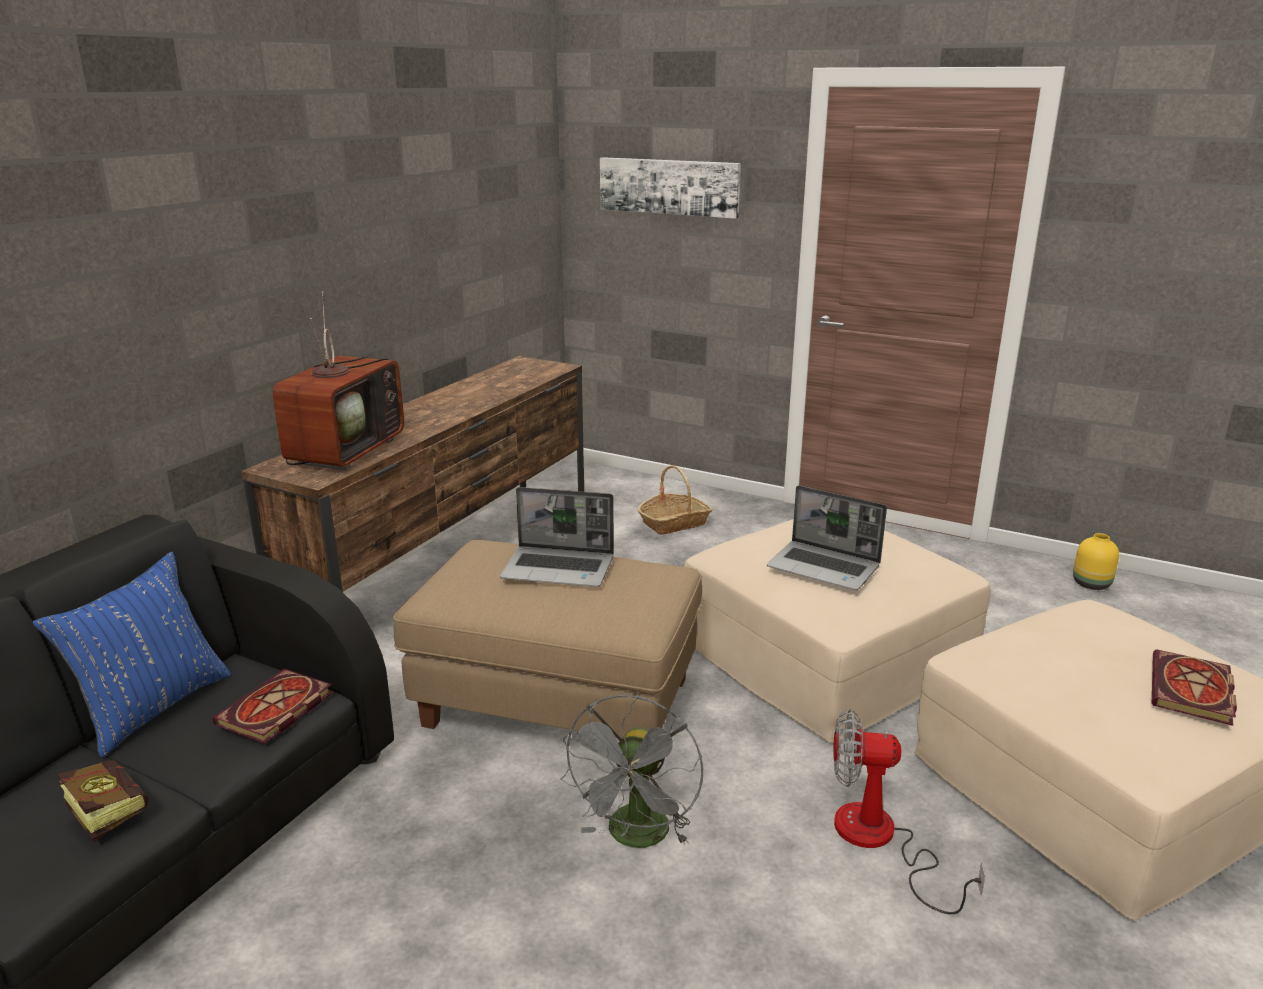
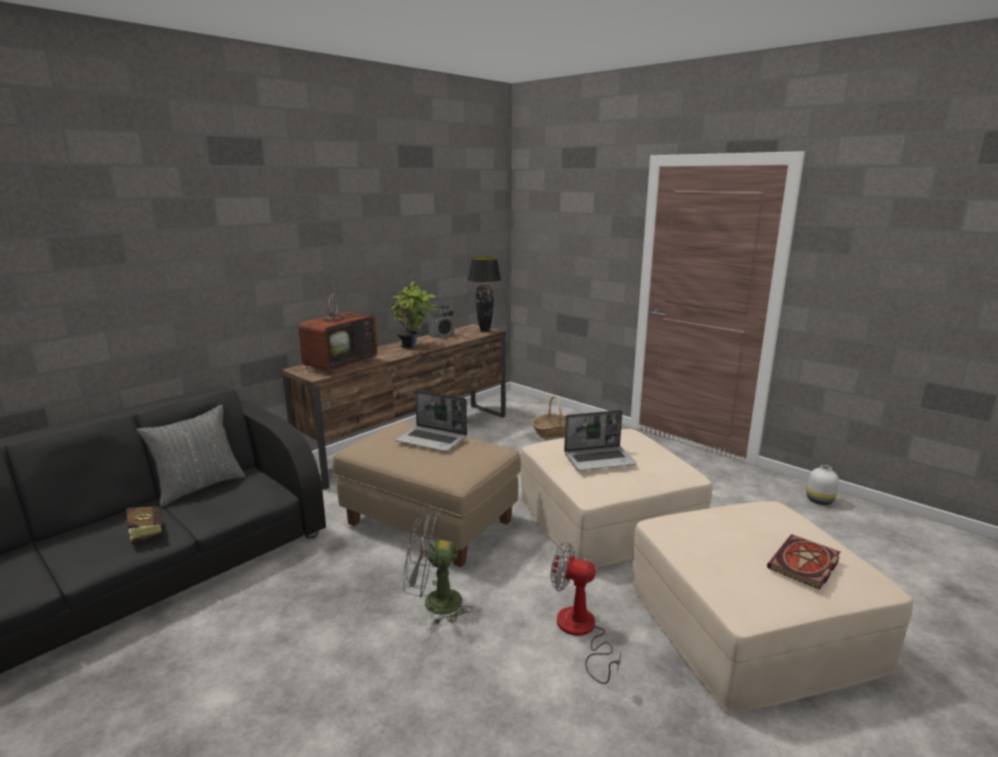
camera: 15 degrees right, 5 degrees down
(153, 708) = (199, 487): blue pillow -> grey pillow
(275, 711) = (254, 497): book -> none
(448, 407) = (412, 347): none -> potted plant
(482, 381) = (442, 335): none -> radio
(547, 368) = (484, 331): none -> black table lamp
(637, 838) = (433, 603): grey fan -> grey fan turned 60 degrees clockwise
(669, 186) = (568, 227): picture -> none
(825, 567) = (600, 459): laptop -> laptop turned 60 degrees counterclockwise
(1092, 584) = (820, 501): yellow vase -> white vase

